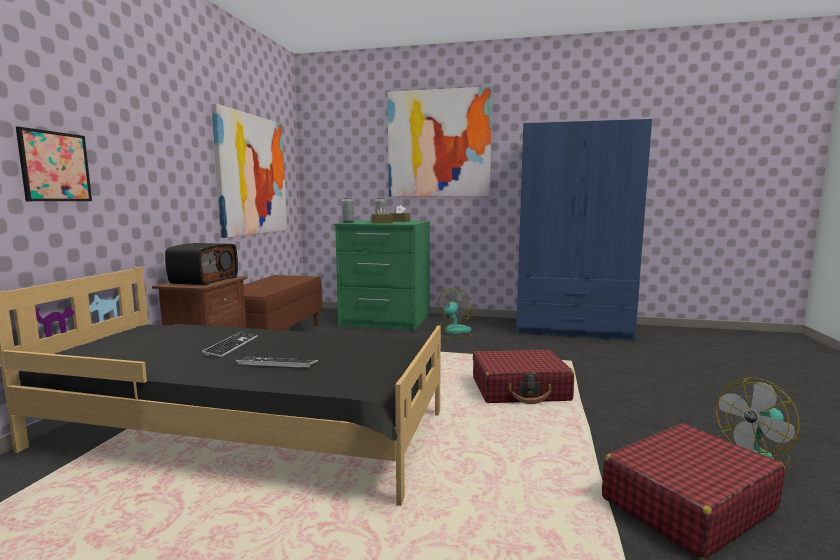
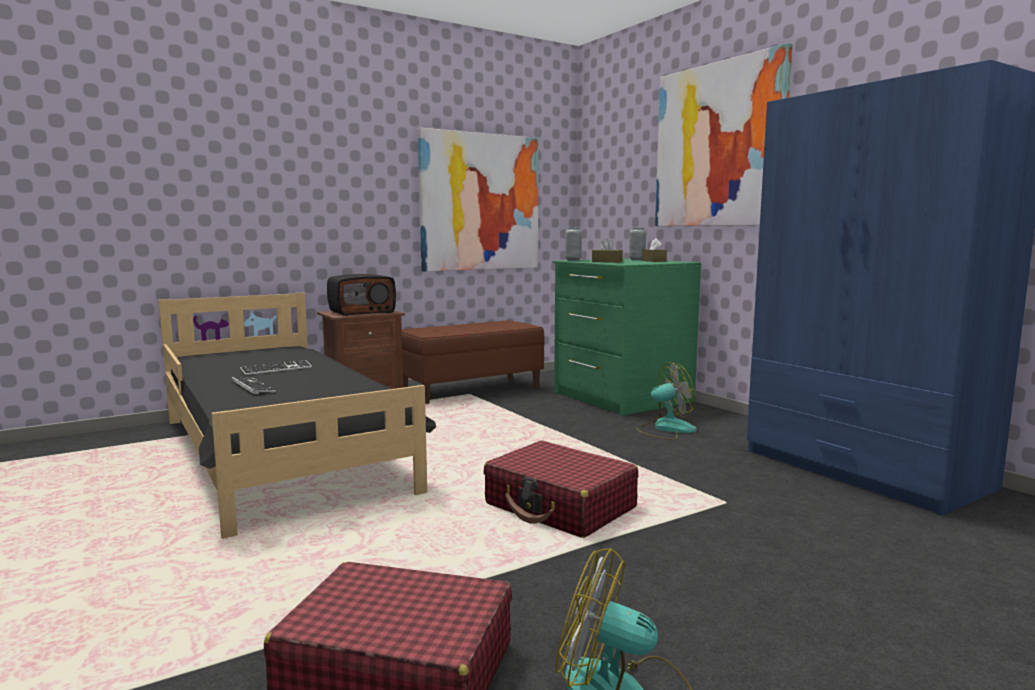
camera: 45 degrees right, 0 degrees up
(55, 166) = (225, 202): picture -> none

